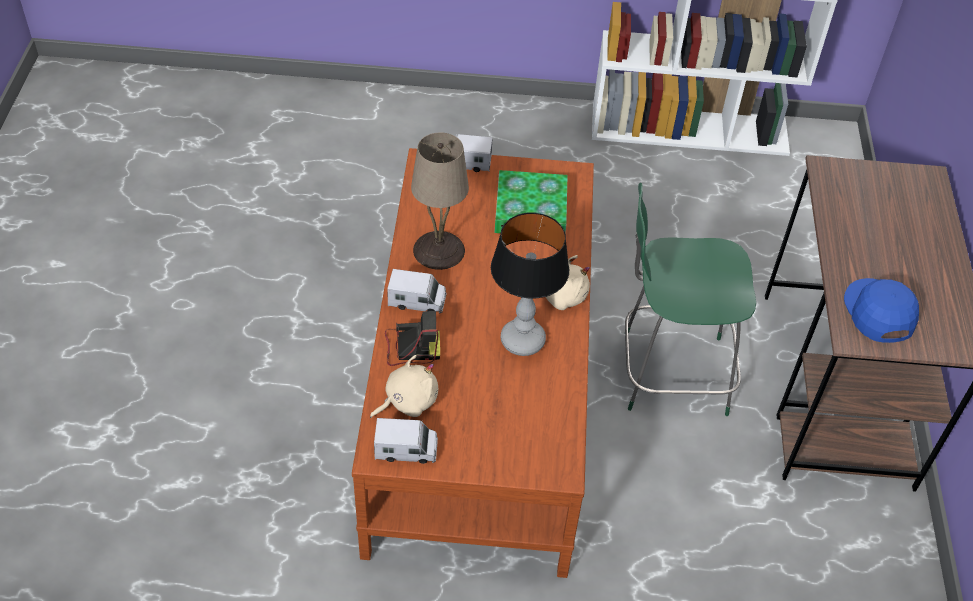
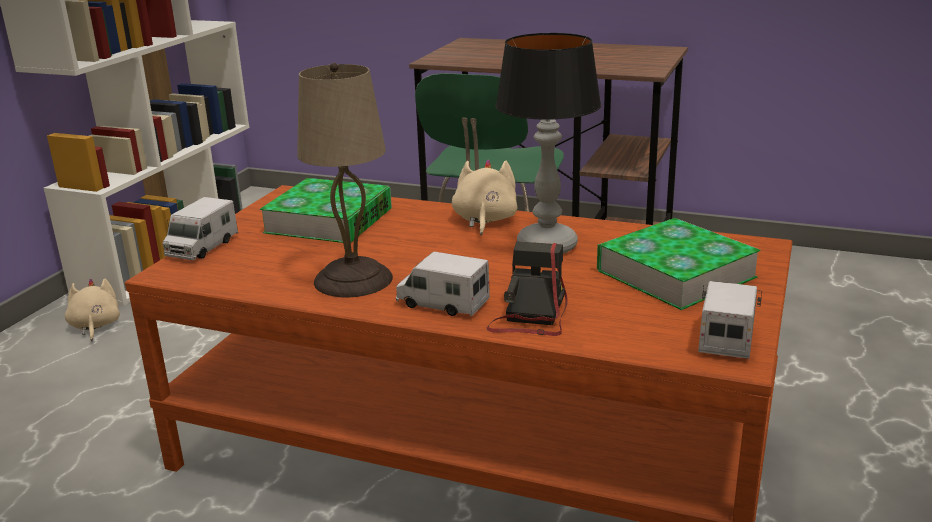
camera: 70 degrees left, 25 degrees down
(408, 401) = (633, 327): beige plush toy -> beige plush toy (95, 326)
(417, 301) = (442, 303): toy truck -> toy truck turned 90 degrees counterclockwise
(495, 419) = (675, 273): none -> book
(878, 312) = (620, 63): blue cap -> none

